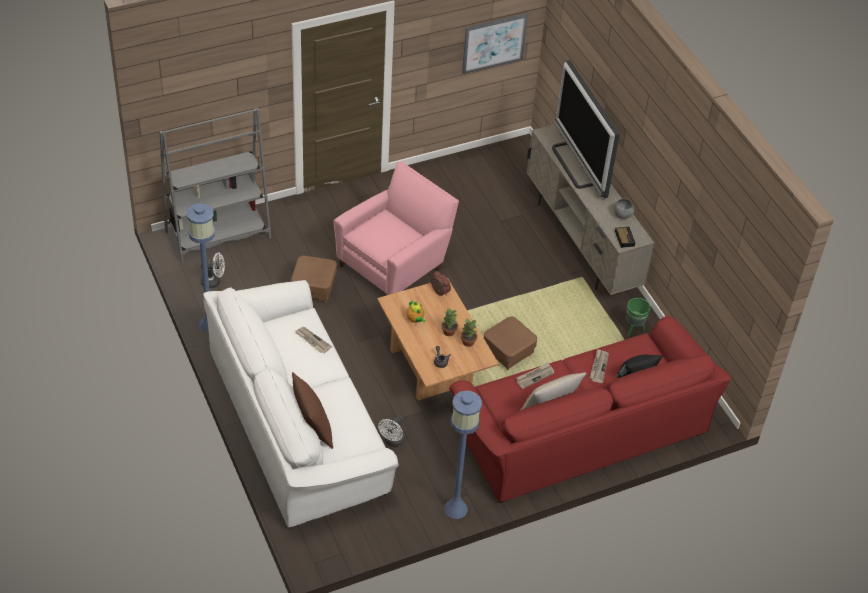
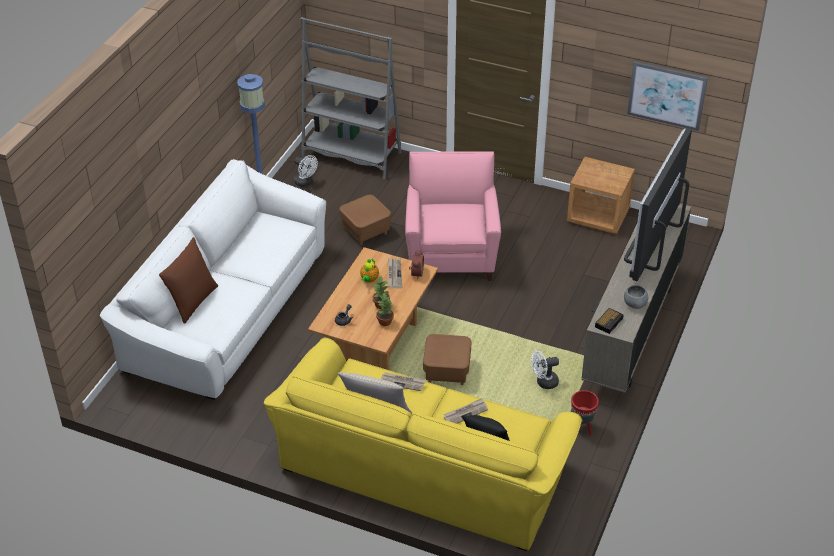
camera: 50 degrees right, 5 degrees down
(312, 340) = (277, 246): newspaper -> newspaper (394, 274)
(392, 442) = (270, 369): white fan -> white fan (544, 382)
(394, 263) = (451, 251): pink armchair -> pink armchair turned 90 degrees counterclockwise
(455, 170) = (598, 216): none -> brown nightstand
(455, 509) = (246, 448): blue floor lamp -> none
(580, 429) = (424, 466): red sofa -> yellow sofa
(633, 329) = (581, 428): green planter -> red planter

